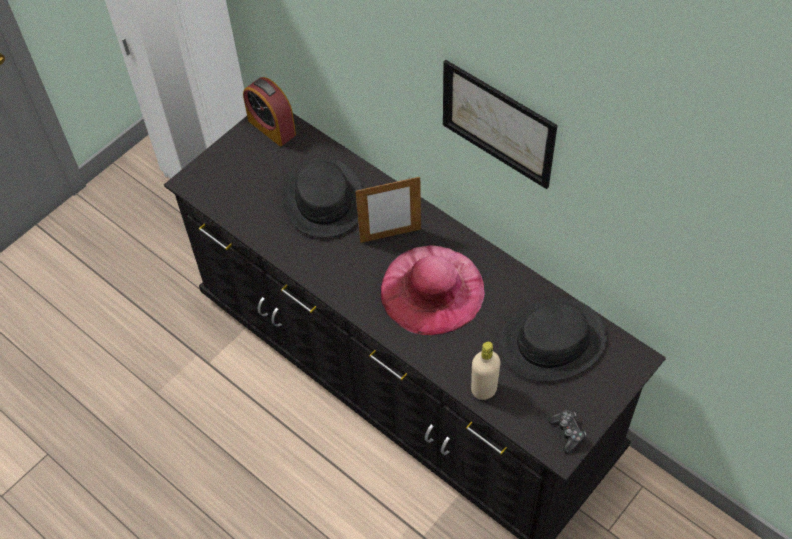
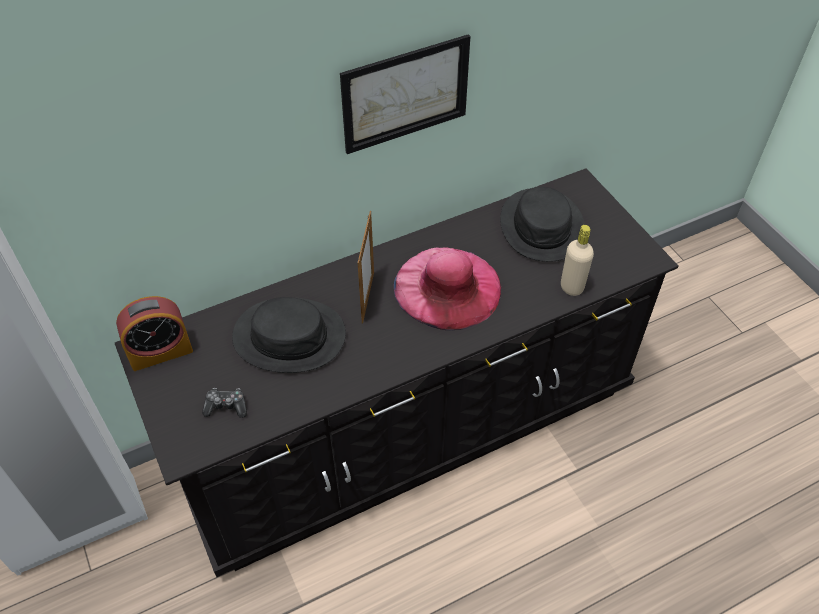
camera: 70 degrees left, 5 degrees down
(567, 433) = (635, 248): game controller -> game controller (226, 406)

